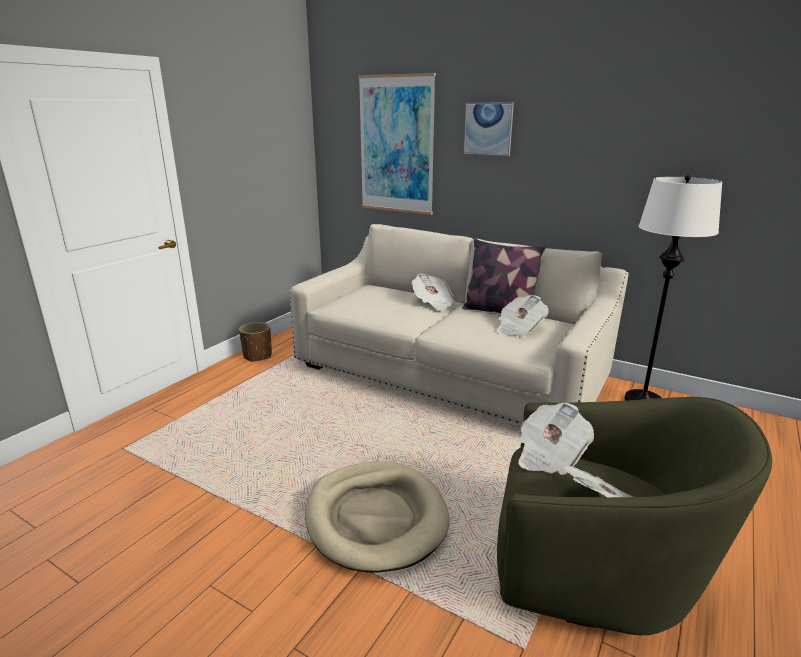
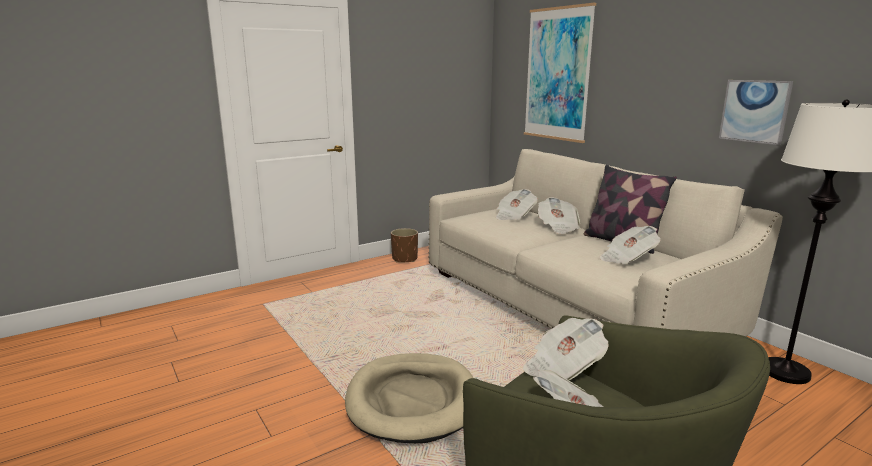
camera: 25 degrees right, 5 degrees down
(383, 297) = (514, 216): none -> newspaper
(488, 129) = (641, 55): picture -> picture (754, 111)

